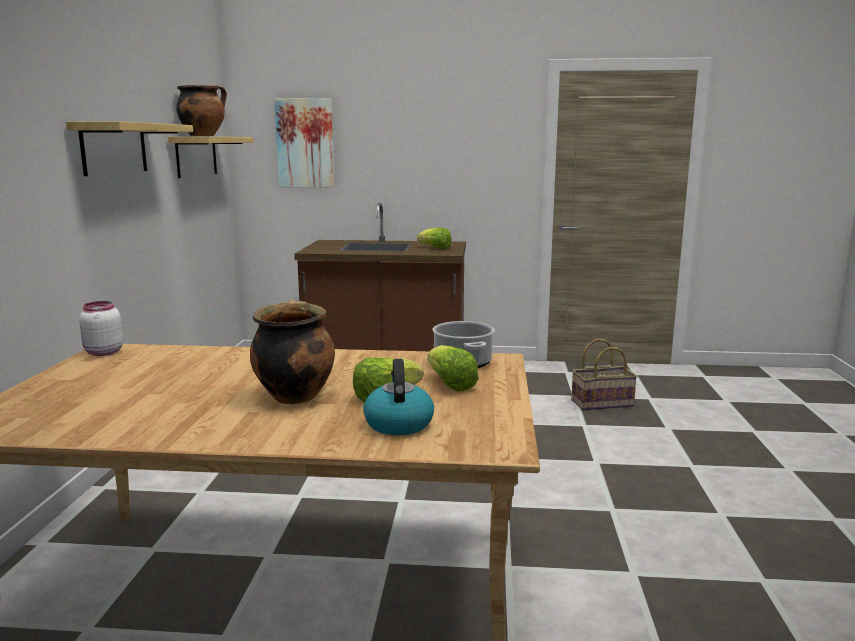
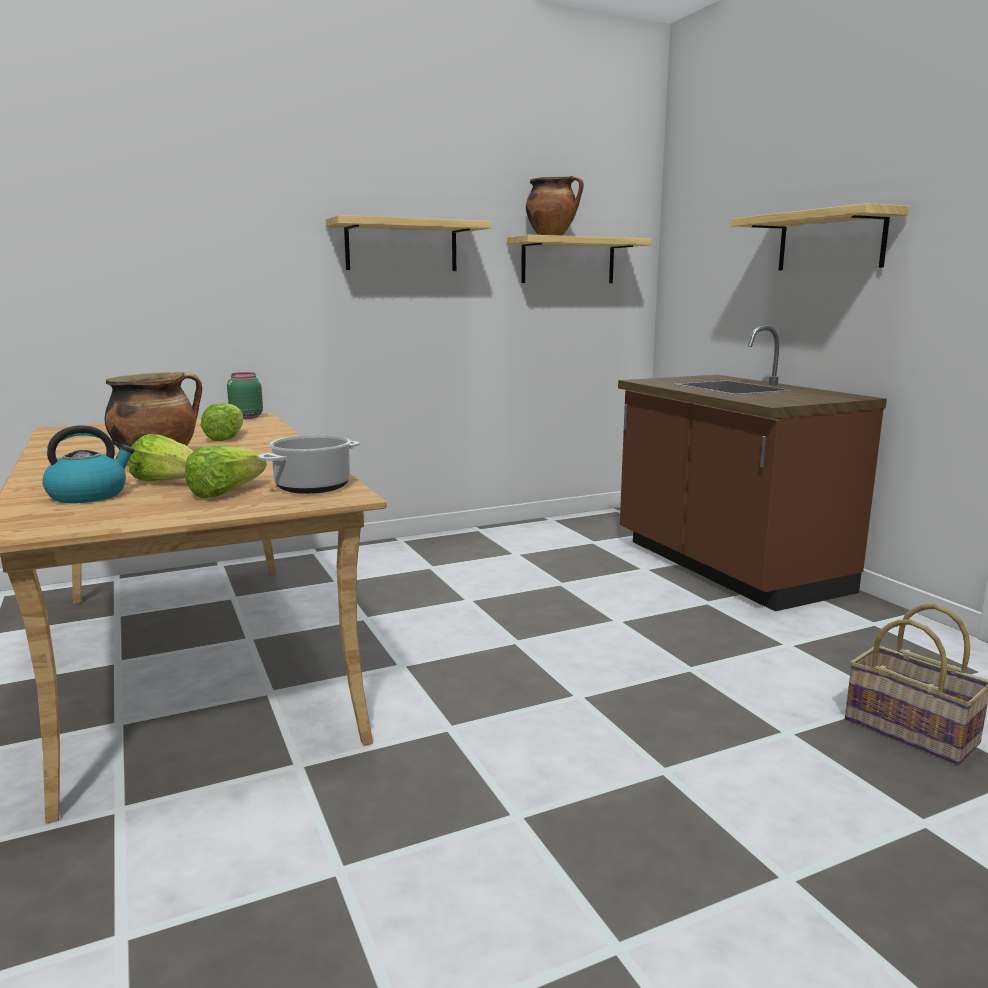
camera: 60 degrees right, 0 degrees up
(103, 352) = (245, 417): white jar -> green jar
(305, 143) = (720, 244): picture -> none
(409, 146) = (830, 241): none -> shelf
(435, 248) = (789, 397): lettuce -> lettuce (226, 438)

